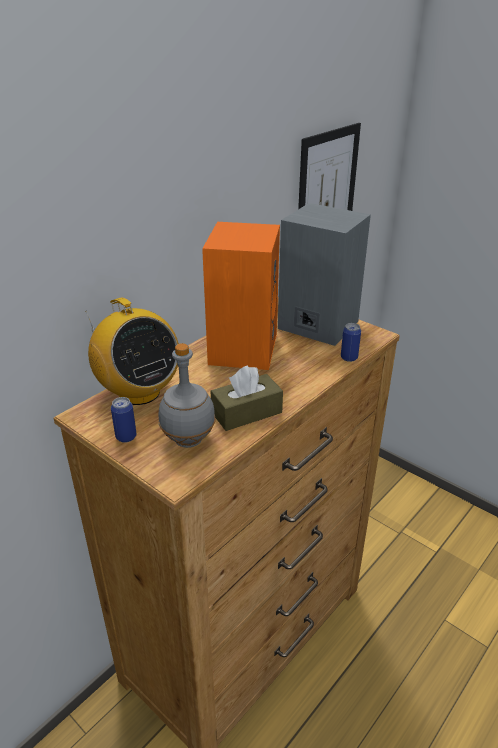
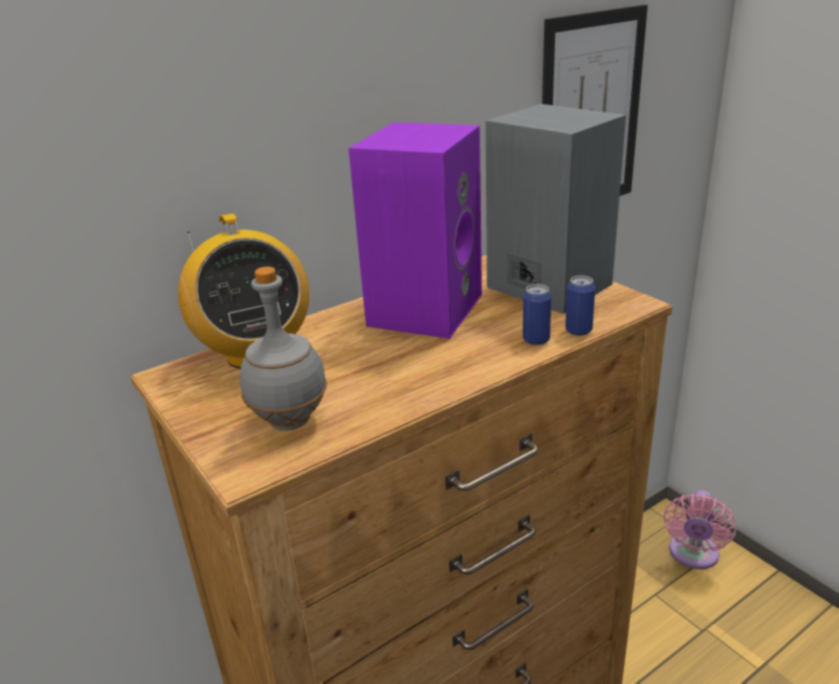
camera: 15 degrees right, 5 degrees down
(126, 437) = (207, 408): can -> can (536, 340)
(242, 348) = (424, 308): orange speaker -> purple speaker
(246, 412) = (391, 392): brown tissue box -> none
(386, 484) = (693, 555): none -> pink fan

